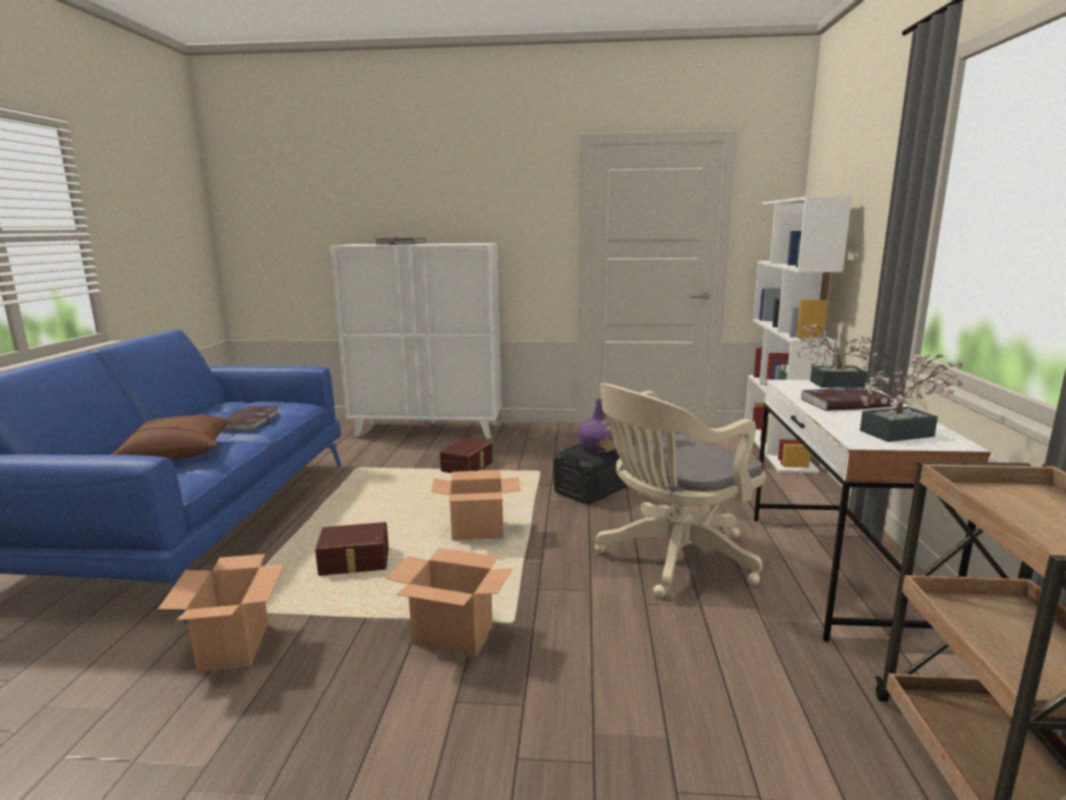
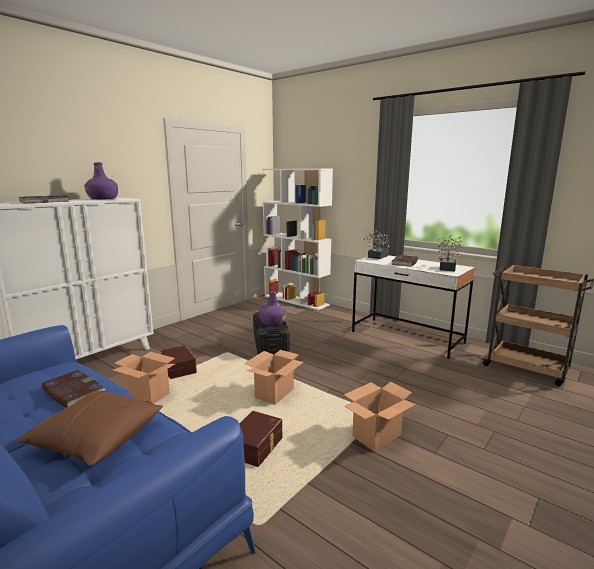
camera: 55 degrees left, 0 degrees up
(234, 646) = (314, 528): cardboard box -> cardboard box (147, 395)
(462, 243) = (103, 199): none -> purple bottle
(671, 559) = (364, 359): beige office chair -> none

